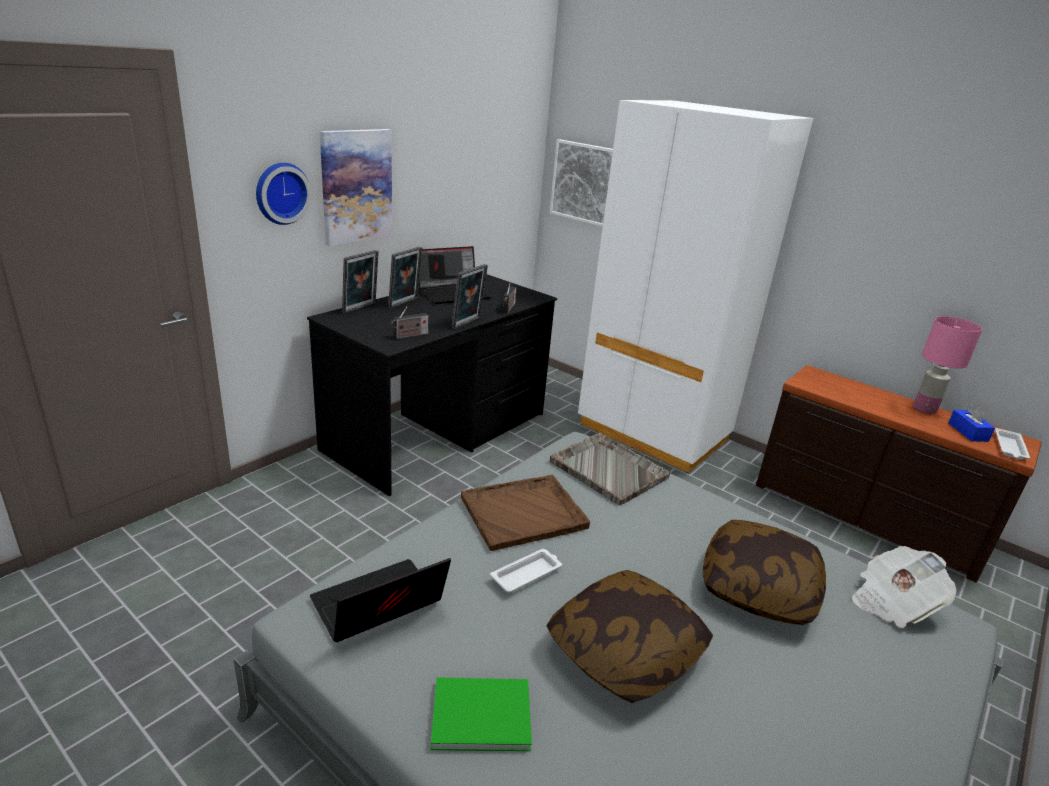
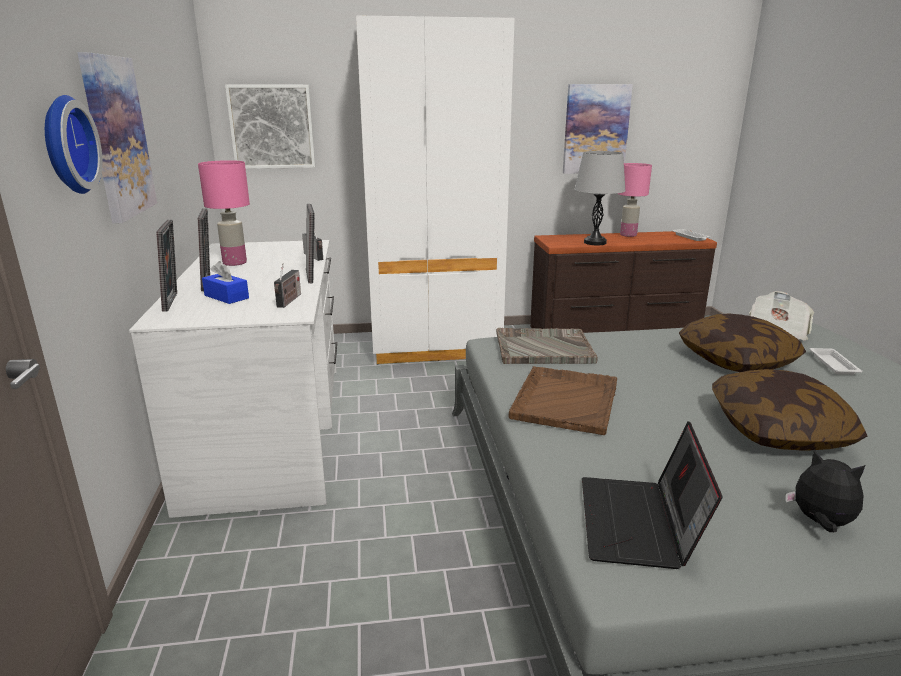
camera: 45 degrees left, 5 degrees down
(439, 431) = (271, 430): black desk -> white desk
(454, 293) = (234, 263): laptop -> pink table lamp
(478, 713) = (820, 523): green book -> plush toy
(527, 574) = (653, 431): white tray -> white tray (832, 364)
(852, 399) = (595, 242): none -> grey table lamp
(924, 263) = (595, 129): none -> picture
(968, 432) = (664, 237): blue tissue box -> blue tissue box (226, 297)

